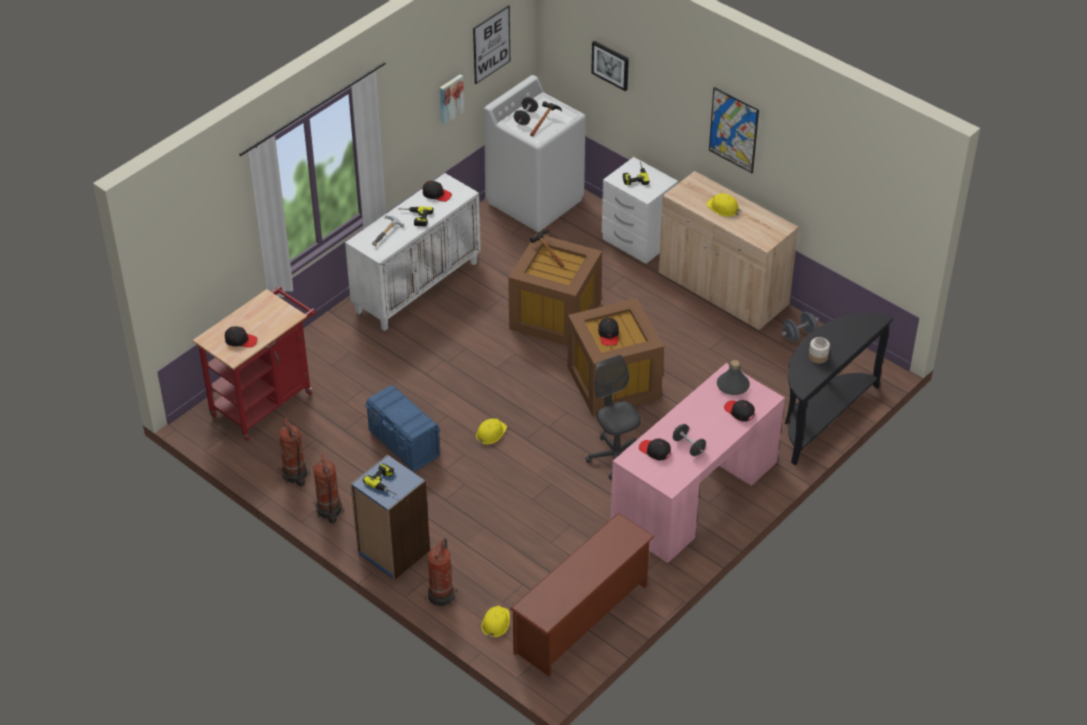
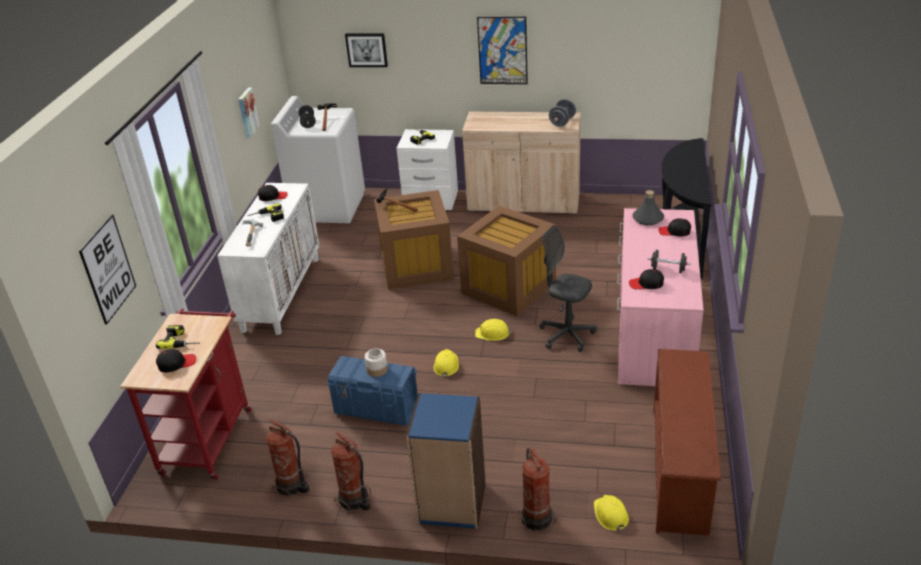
camera: 30 degrees left, 10 degrees down
(387, 483) = (443, 417): power drill -> power drill (182, 340)
(491, 44) = (260, 61): picture -> picture (108, 269)
(609, 335) = (503, 236): black cap -> none
(723, 208) = (515, 121): yellow hard hat -> yellow hard hat (493, 333)
(798, 335) = (606, 206): grey dumbbell -> grey dumbbell (562, 122)
(818, 357) = (686, 176): jar -> jar (377, 370)

